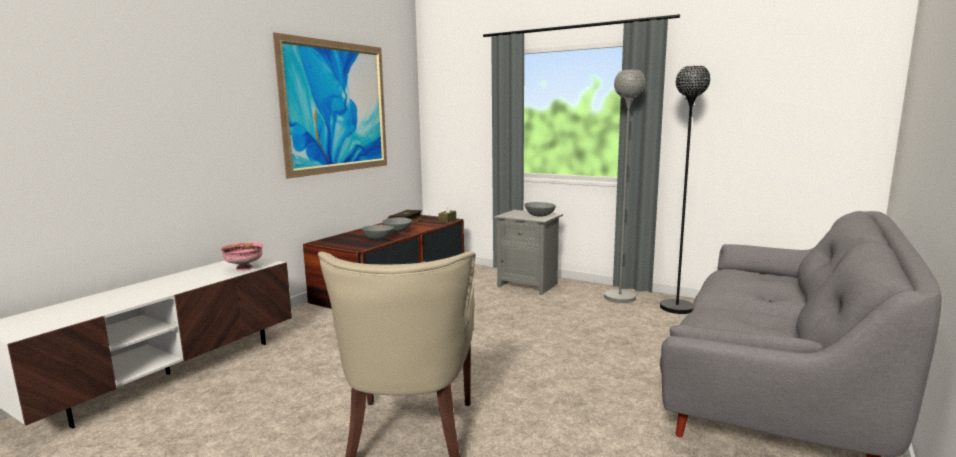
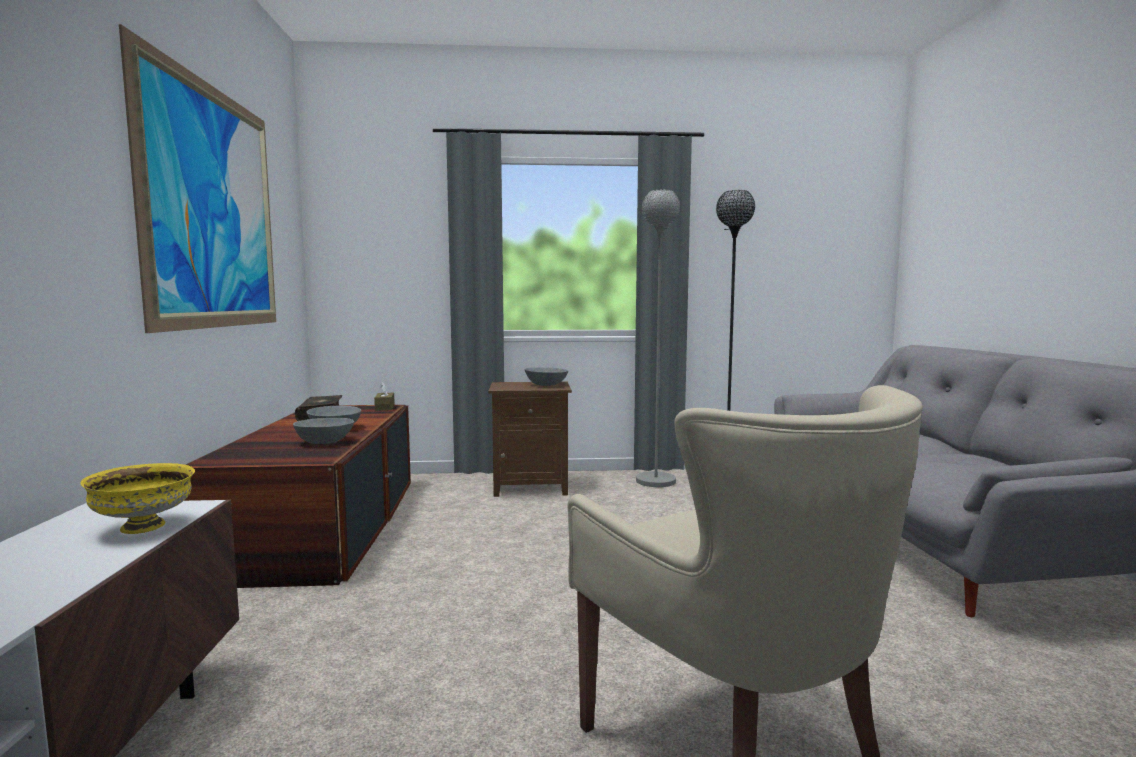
camera: 35 degrees left, 5 degrees down
(245, 268) = (145, 527): pink bowl -> yellow bowl
(528, 285) = (530, 487): grey nightstand -> brown nightstand

